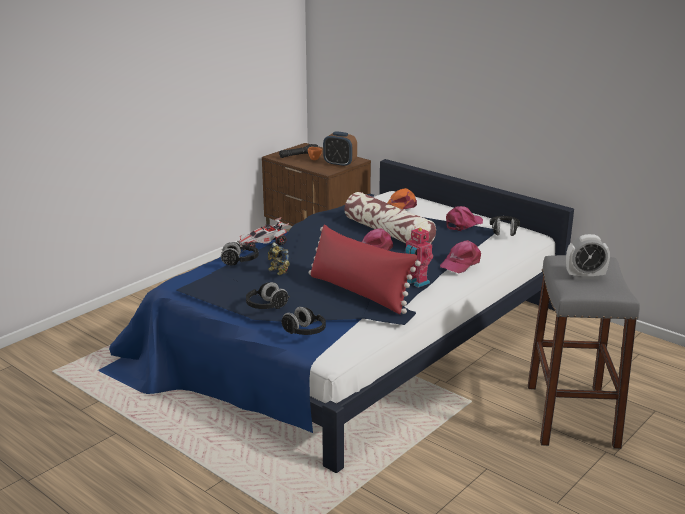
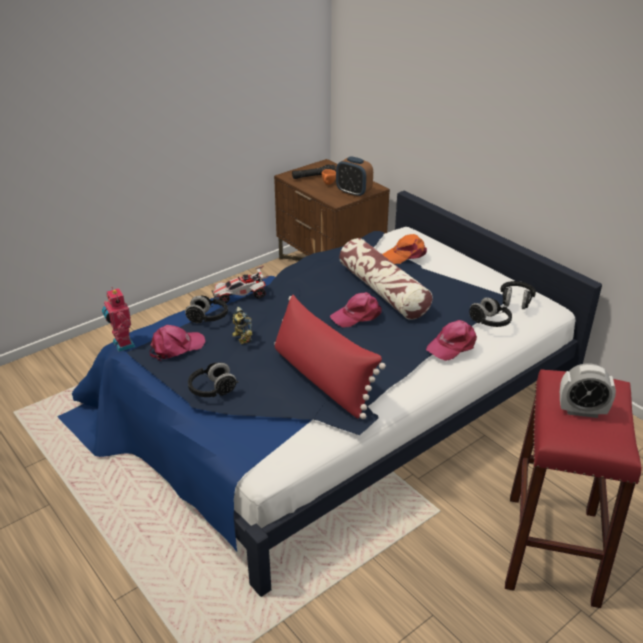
camera: 10 degrees right, 10 degrees up
(304, 332) = (242, 433): black headphones -> black headphones (489, 322)
(416, 282) = (392, 370): toy robot -> toy robot (122, 345)
(463, 224) = (471, 285): pink cap -> pink cap (176, 347)
(571, 415) = (552, 548): grey stool -> red stool

